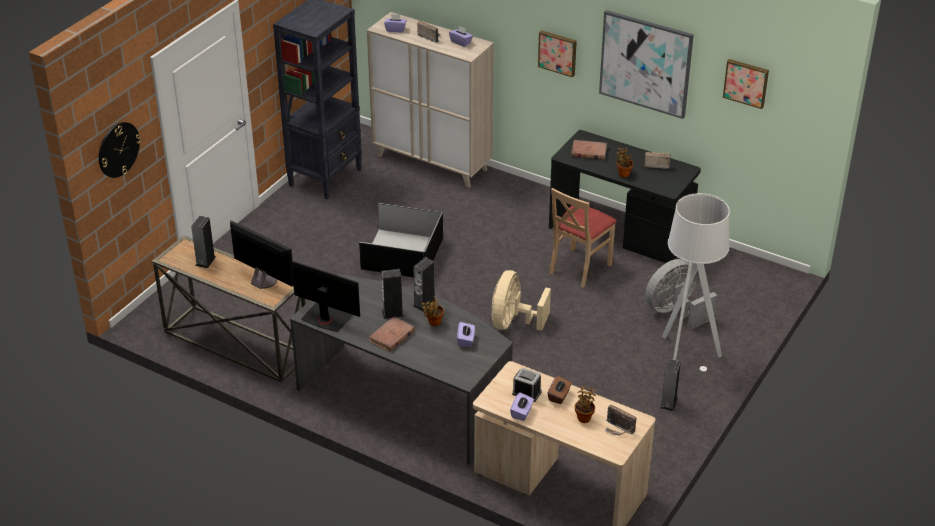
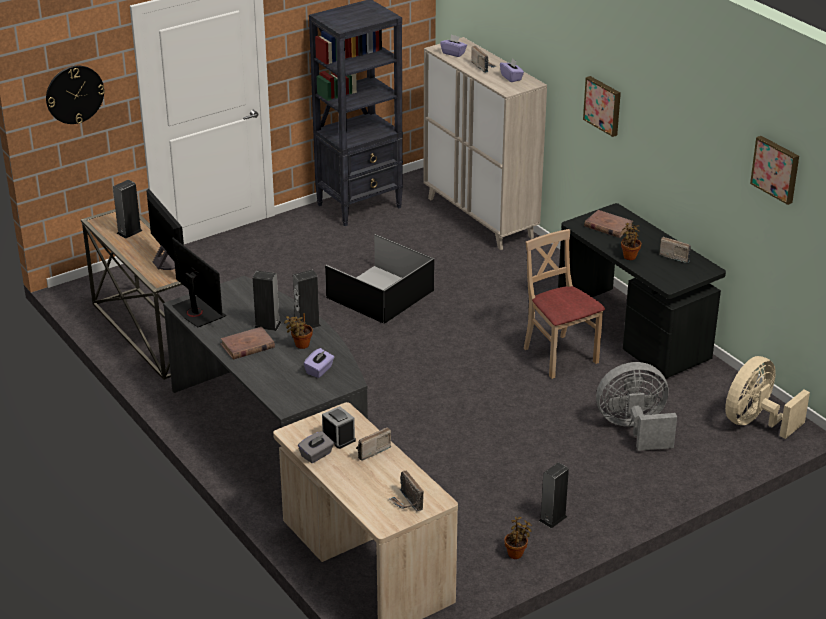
camera: 25 degrees right, 5 degrees down
(513, 323) = (443, 390): beige fan -> beige fan (756, 422)
(522, 413) = (316, 455): purple tissue box -> grey tissue box
(559, 396) = (370, 451): brown tissue box -> radio
(579, 267) = (559, 356): beige chair -> beige chair turned 90 degrees clockwise
(584, 417) = (379, 479): potted plant -> potted plant (516, 553)
(645, 63) = (682, 130): picture -> none
(685, 357) = (609, 477): grey floor lamp -> none

